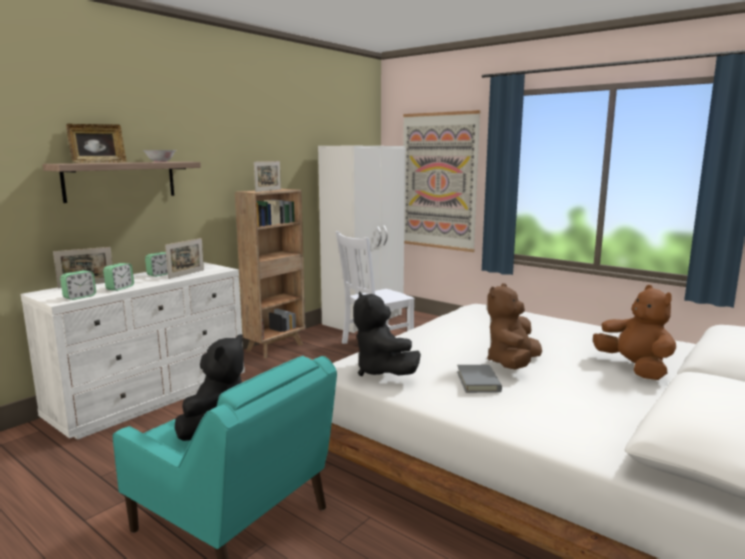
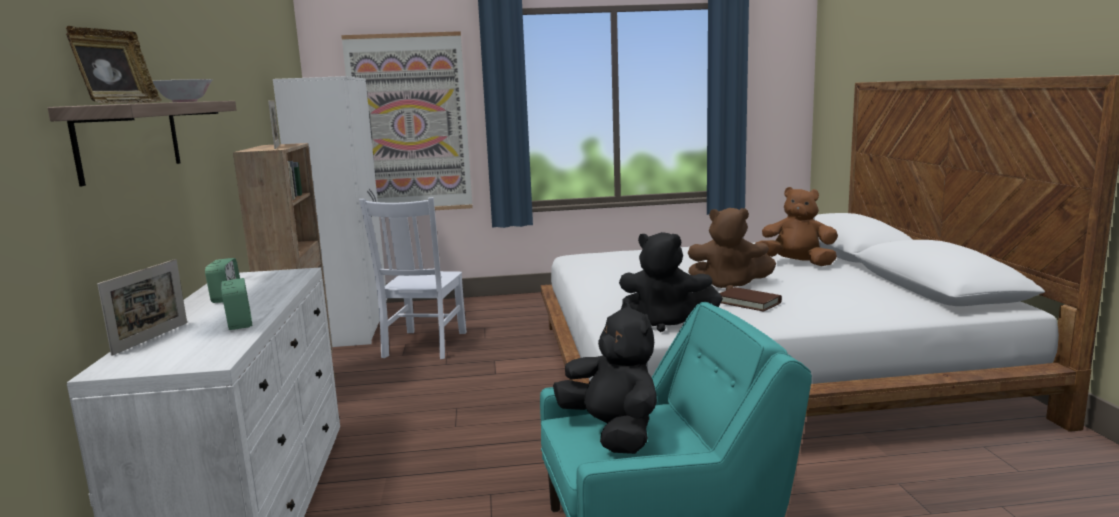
camera: 45 degrees left, 0 degrees up
(79, 297) = (223, 348): alarm clock -> none
(186, 274) = (270, 288): picture frame -> none
(478, 381) = (749, 302): grey book -> brown book
(512, 364) = (729, 285): brown plush toy -> brown plush toy turned 60 degrees counterclockwise

